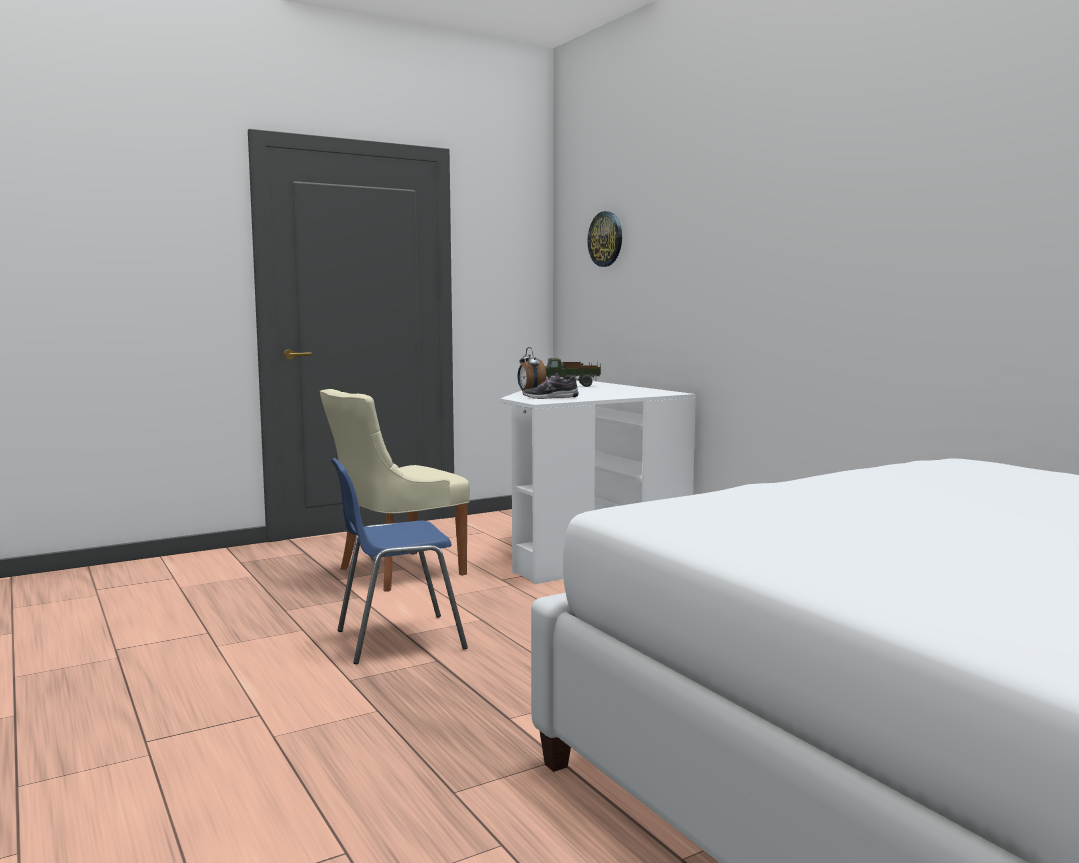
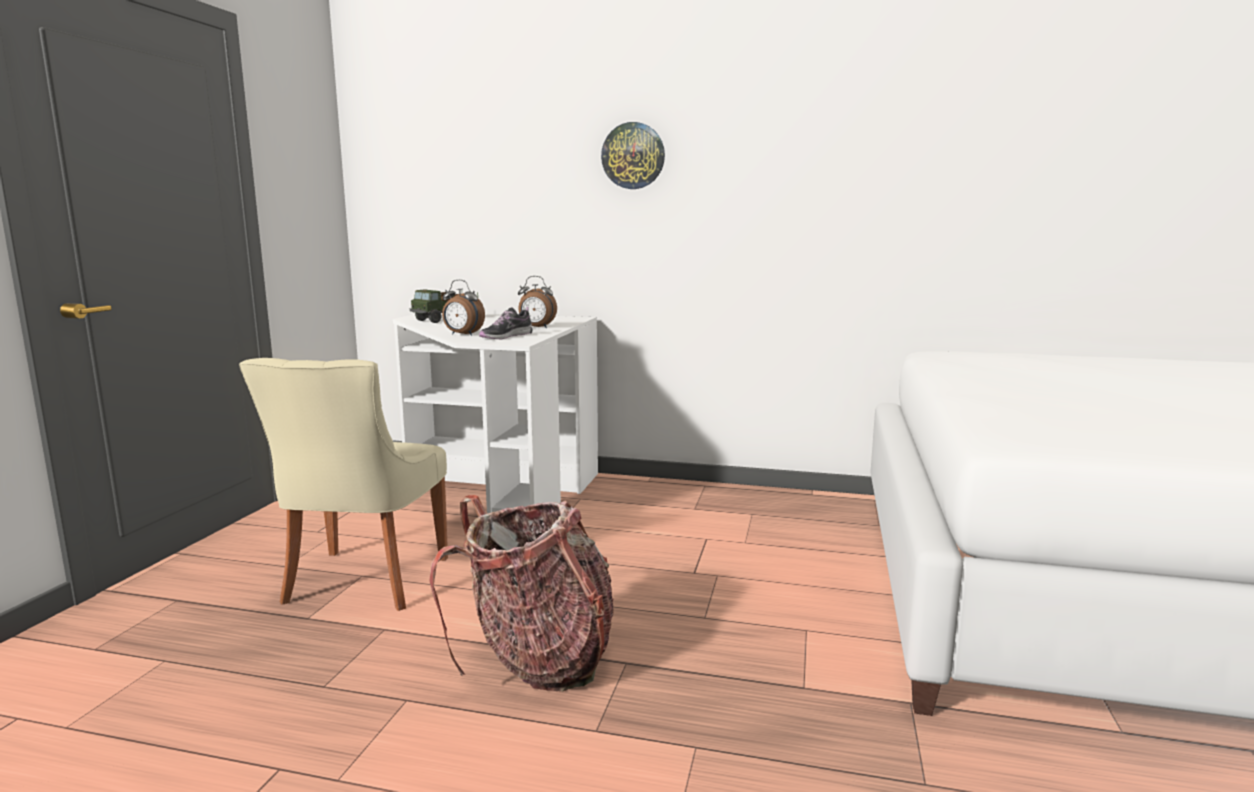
camera: 45 degrees left, 5 degrees up
(396, 639) = (538, 660): blue chair -> backpack
(603, 395) = (536, 327): none -> alarm clock
(606, 239) = (443, 152): wall clock -> wall clock (633, 156)

